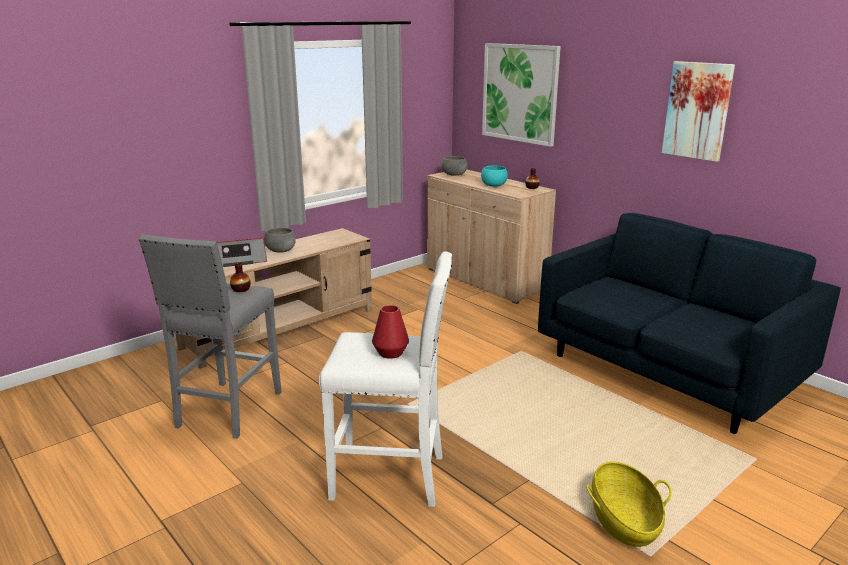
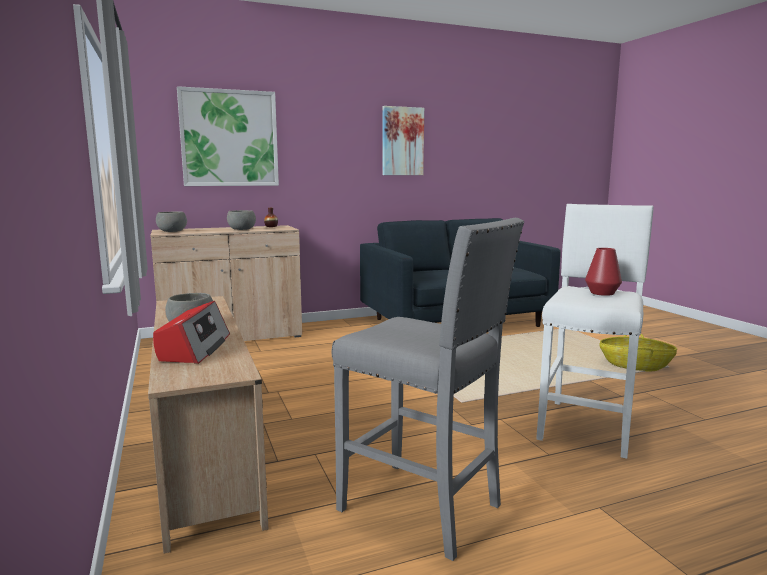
camera: 70 degrees left, 10 degrees down
(241, 289) = (400, 323): vase -> none
(494, 185) = (242, 229): turquoise bowl -> grey bowl

